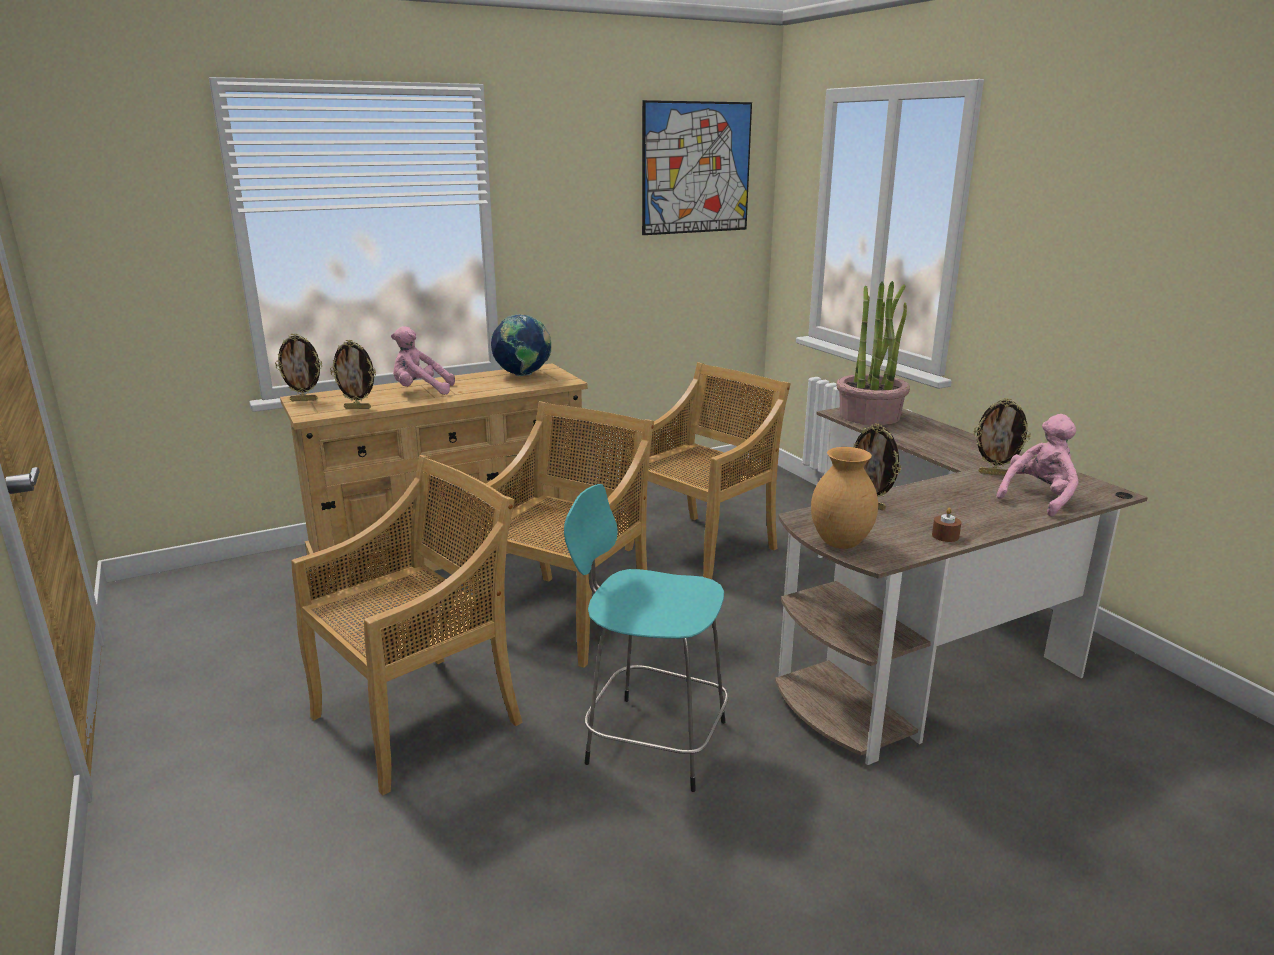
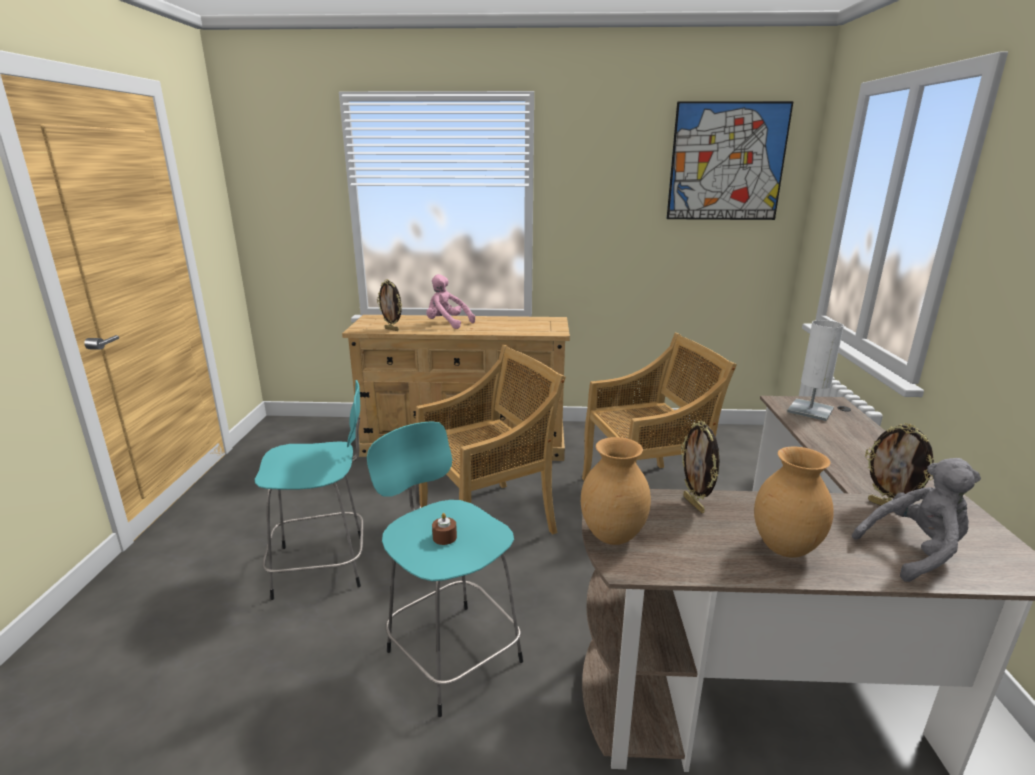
camera: 30 degrees right, 0 degrees up
(304, 400) = (371, 318): picture frame -> none
(419, 718) = (324, 566): beige chair -> turquoise stool
(523, 375) = (531, 323): globe -> none
(870, 416) = (810, 410): potted plant -> white table lamp
(945, 536) = (736, 564): brown candle -> brown candle (444, 537)
(963, 518) = (784, 549): none -> brown vase
(1038, 498) = (914, 552): pink plush toy -> grey plush toy

